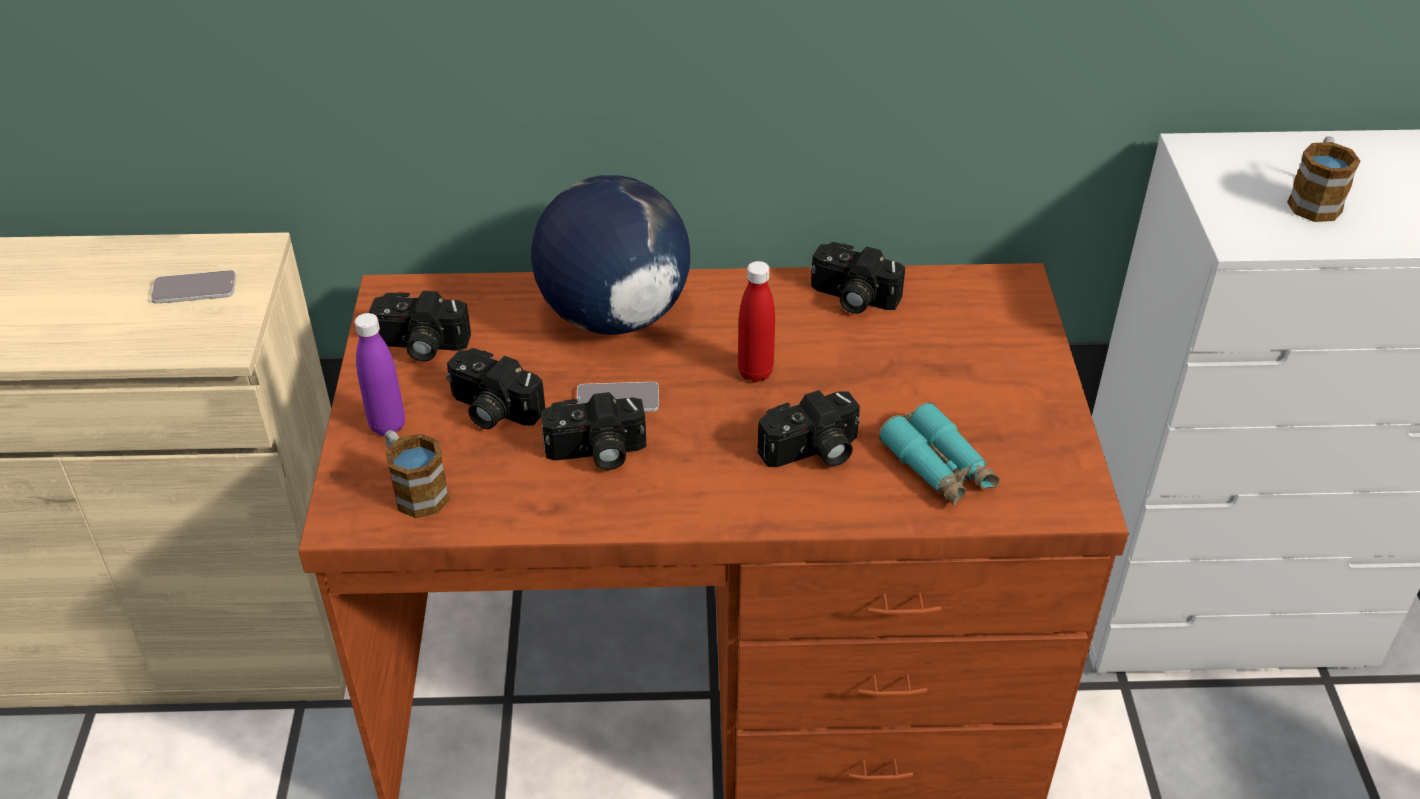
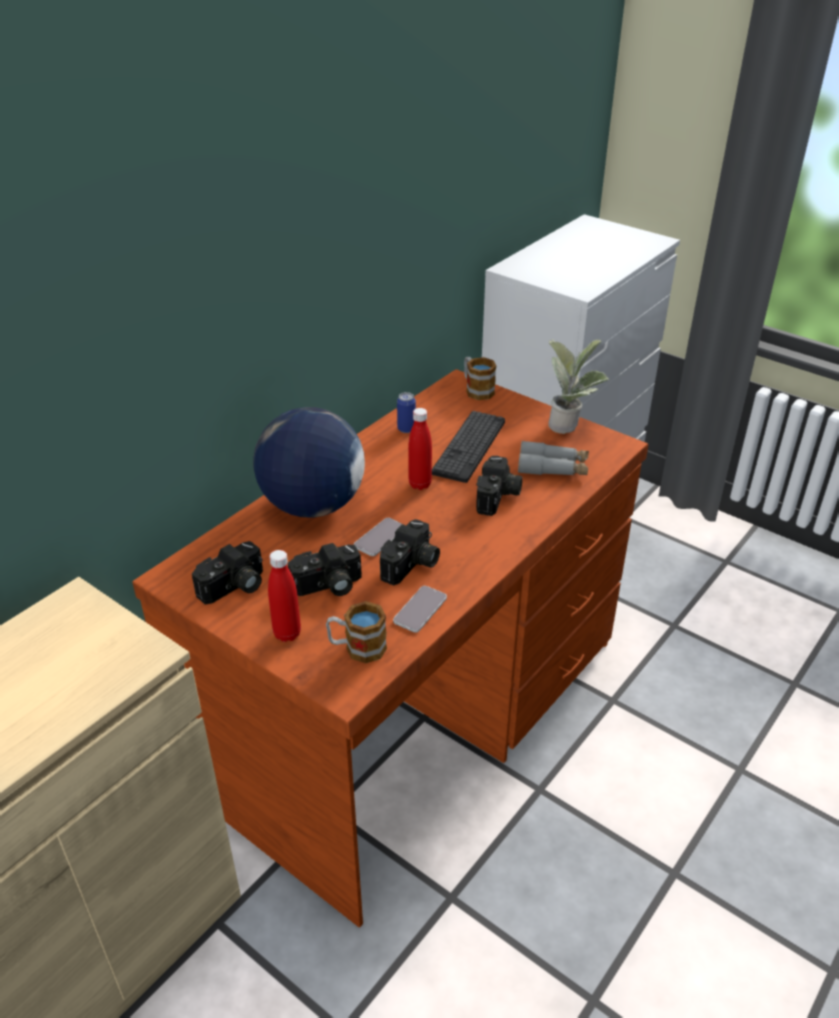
camera: 50 degrees left, 5 degrees down
(194, 288) = (72, 643): phone -> phone (420, 610)
(387, 425) = (287, 634): purple bottle -> red bottle
(852, 298) = (406, 429): camera -> can
(885, 370) = (469, 447): none -> keyboard
(939, 467) = (553, 468): turquoise binoculars -> grey binoculars
(1061, 431) = (569, 424): none -> potted plant
(1314, 200) = (578, 265): mug -> mug (476, 390)

